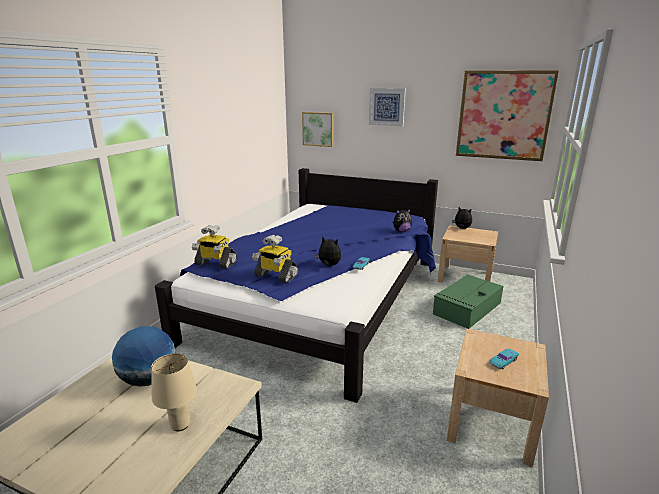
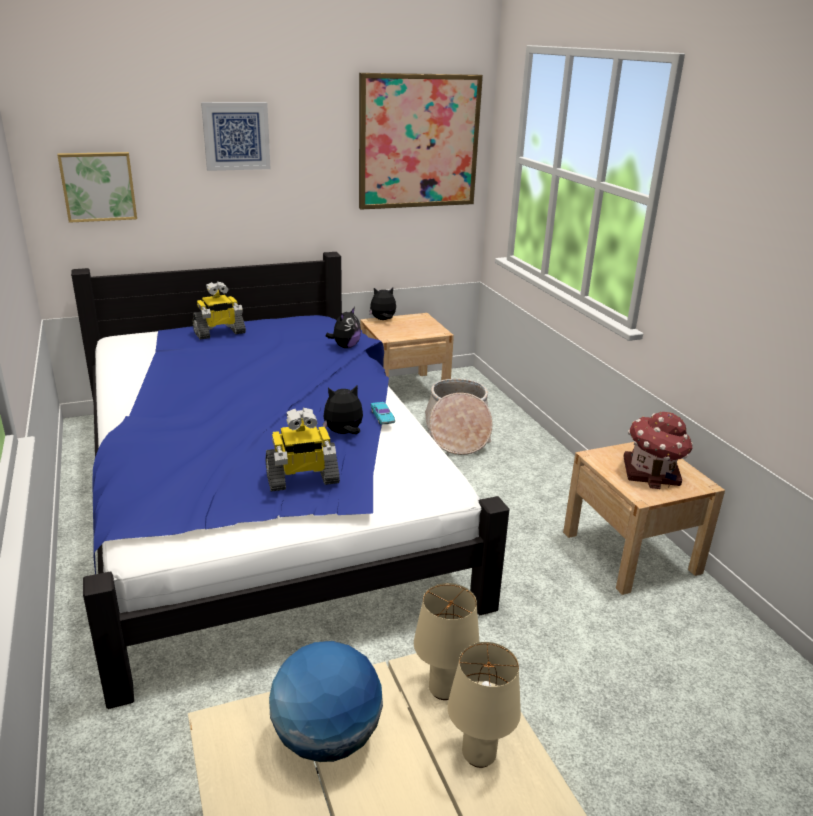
camera: 45 degrees left, 5 degrees up
(212, 392) = (443, 690): none -> beige table lamp
(215, 263) = (162, 501): toy robot -> toy robot (219, 333)
(466, 309) = (457, 433): green storage box -> basket
(503, 361) = (652, 472): turquoise toy car -> toy house

